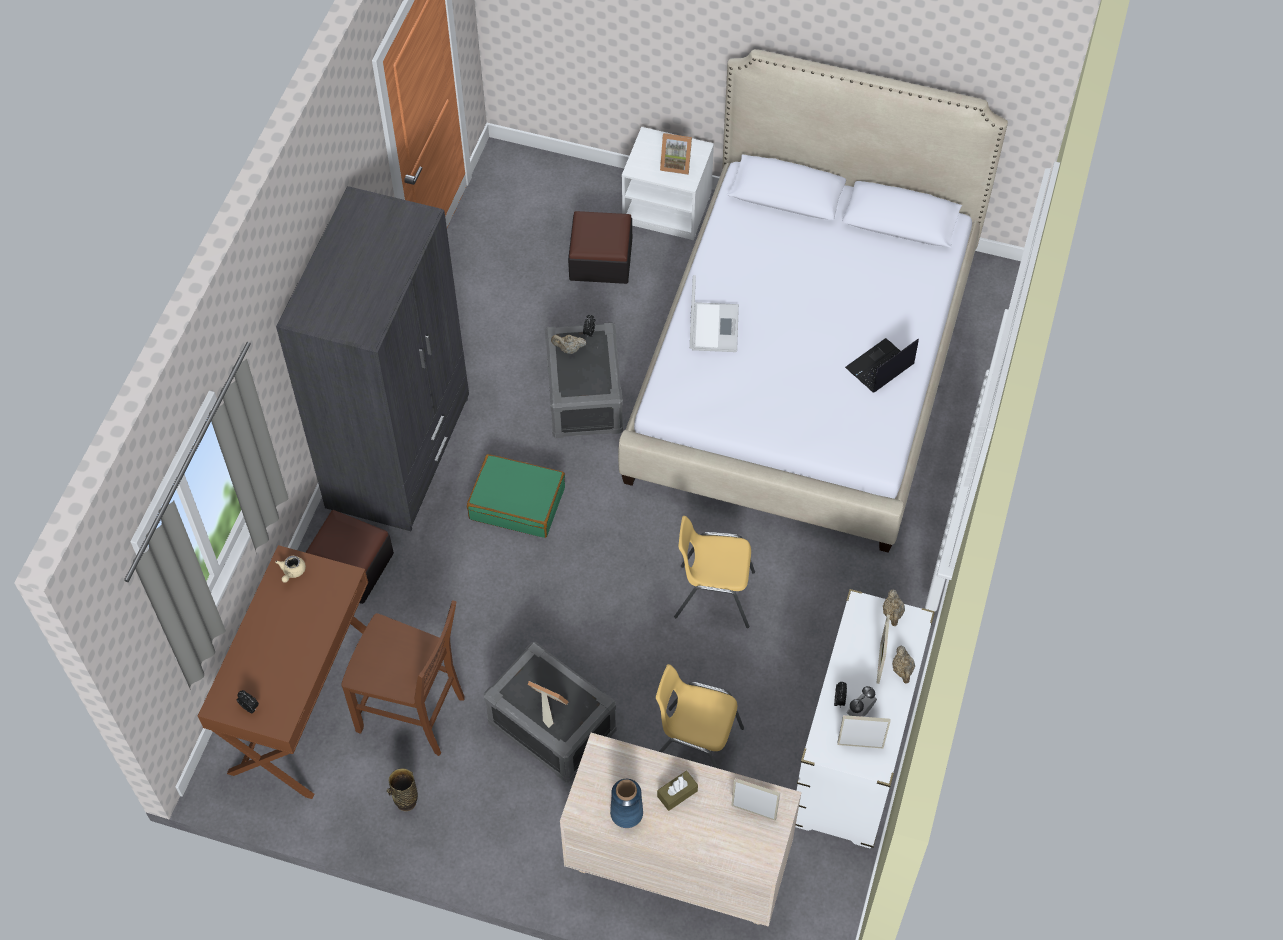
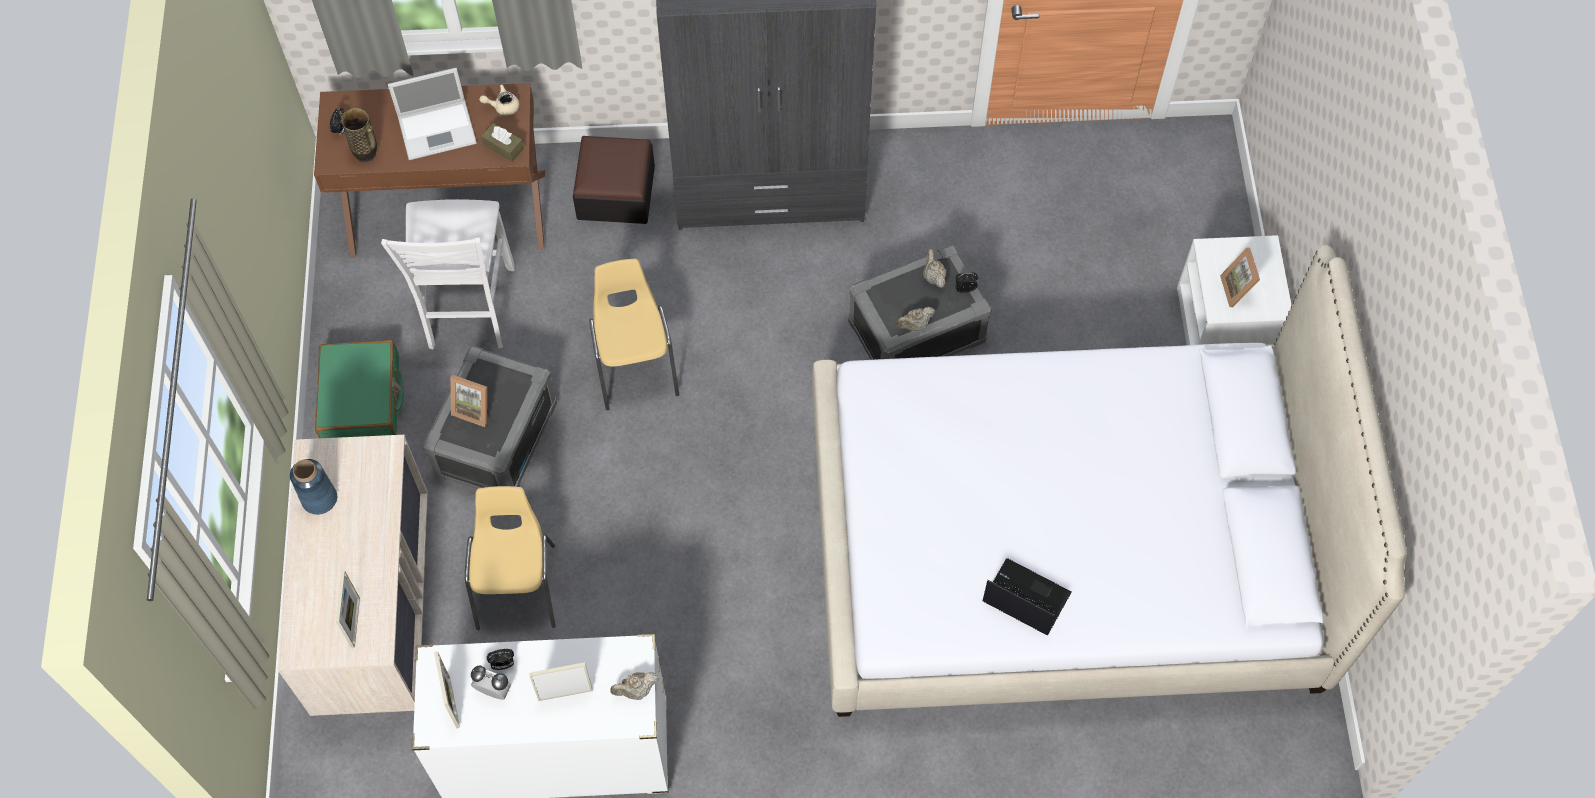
camera: 70 degrees right, 5 degrees up
(406, 802) = (370, 338): vase -> vase (366, 154)
(413, 714) = (468, 309): brown chair -> white chair
(517, 503) = (752, 314): green suitcase -> green suitcase (362, 400)
(547, 707) = (474, 408): picture frame -> picture frame turned 105 degrees clockwise
(601, 259) = (1114, 284): ottoman -> none
(677, 793) = (356, 540): brown tissue box -> brown tissue box (503, 147)
(713, 326) = (1000, 397): laptop -> laptop (438, 129)
(713, 595) = (710, 545): yellow chair -> yellow chair (635, 365)
(902, 670) = (564, 722): beige teapot -> beige teapot (915, 325)

